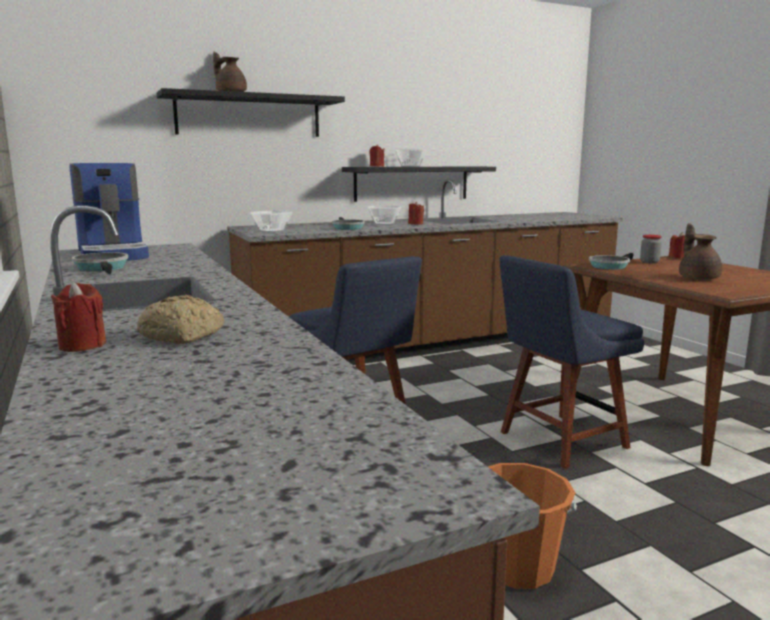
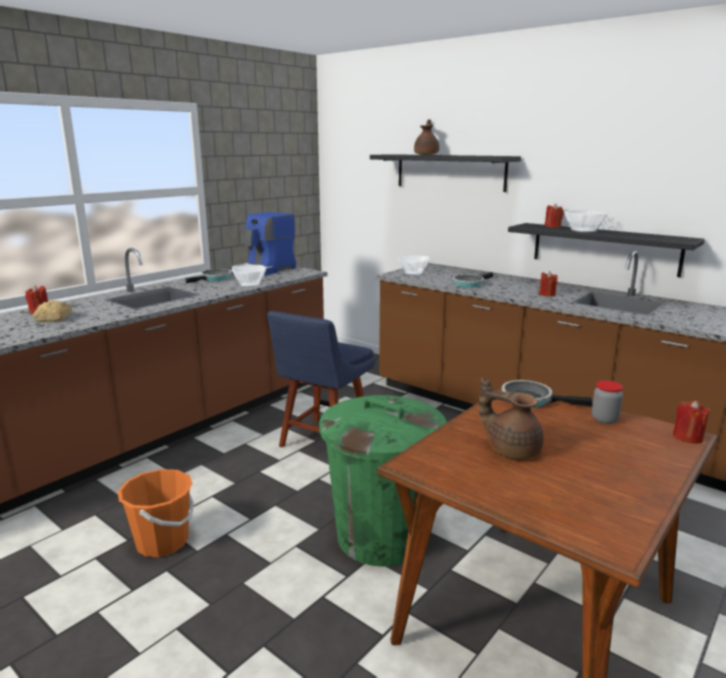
camera: 65 degrees right, 5 degrees up
(384, 224) = (524, 287): bowl -> bowl (250, 285)
(558, 441) = (381, 536): blue chair -> green trash can
(698, 278) = (511, 449): brown teapot -> brown teapot turned 120 degrees counterclockwise

